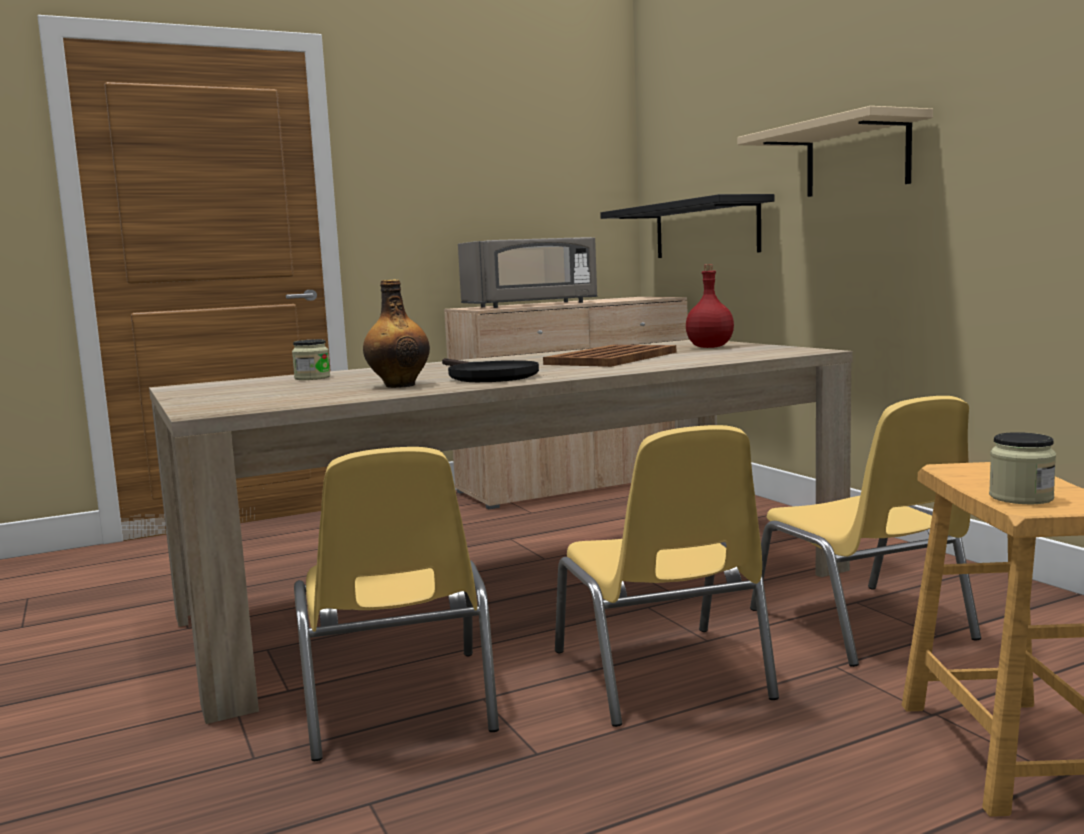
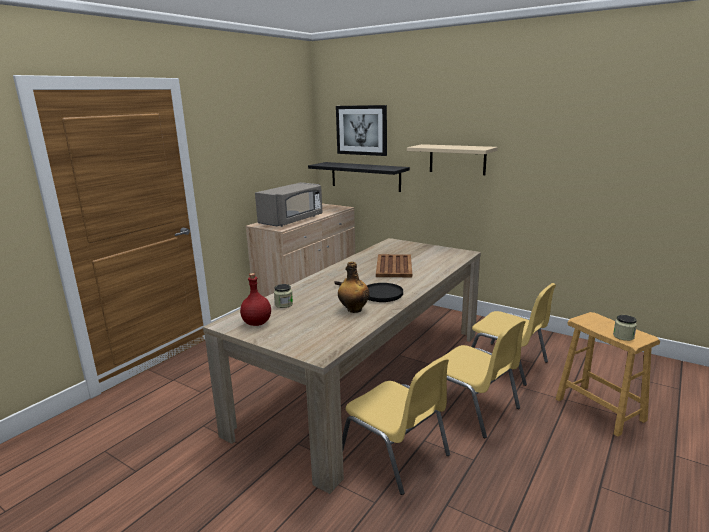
camera: 30 degrees left, 10 degrees up
(700, 133) = (361, 130): none -> picture
(709, 347) = (414, 250): red bottle -> red bottle (256, 323)

